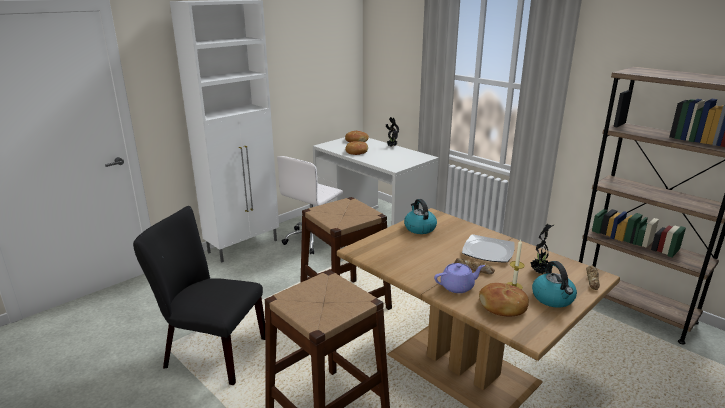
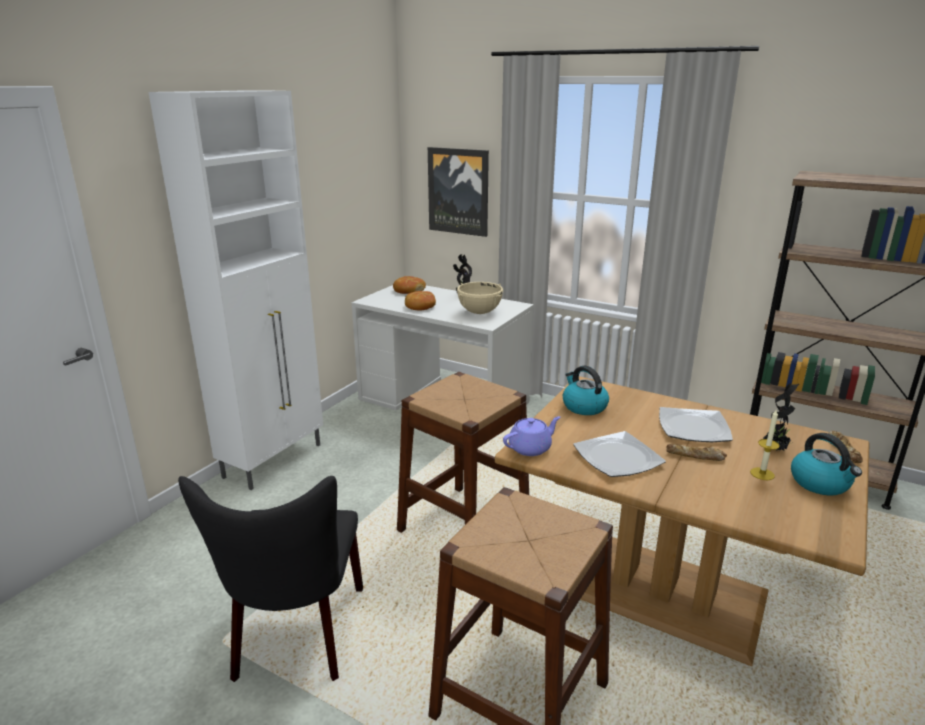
camera: 15 degrees left, 0 degrees up
(209, 352) = (297, 638): black chair -> black chair turned 90 degrees counterclockwise
(313, 240) = (373, 437): white office chair -> none
(395, 159) = (479, 312): none -> beige cooking pot
(397, 71) = (458, 191): none -> picture
(418, 262) = (618, 457): none -> plate
(458, 287) = (695, 485): purple teapot -> purple teapot (531, 448)
(503, 306) = (771, 505): bread -> none

